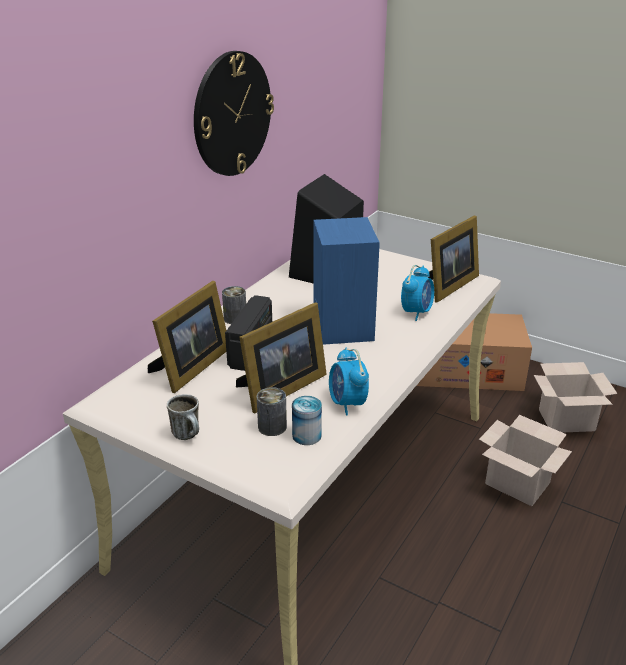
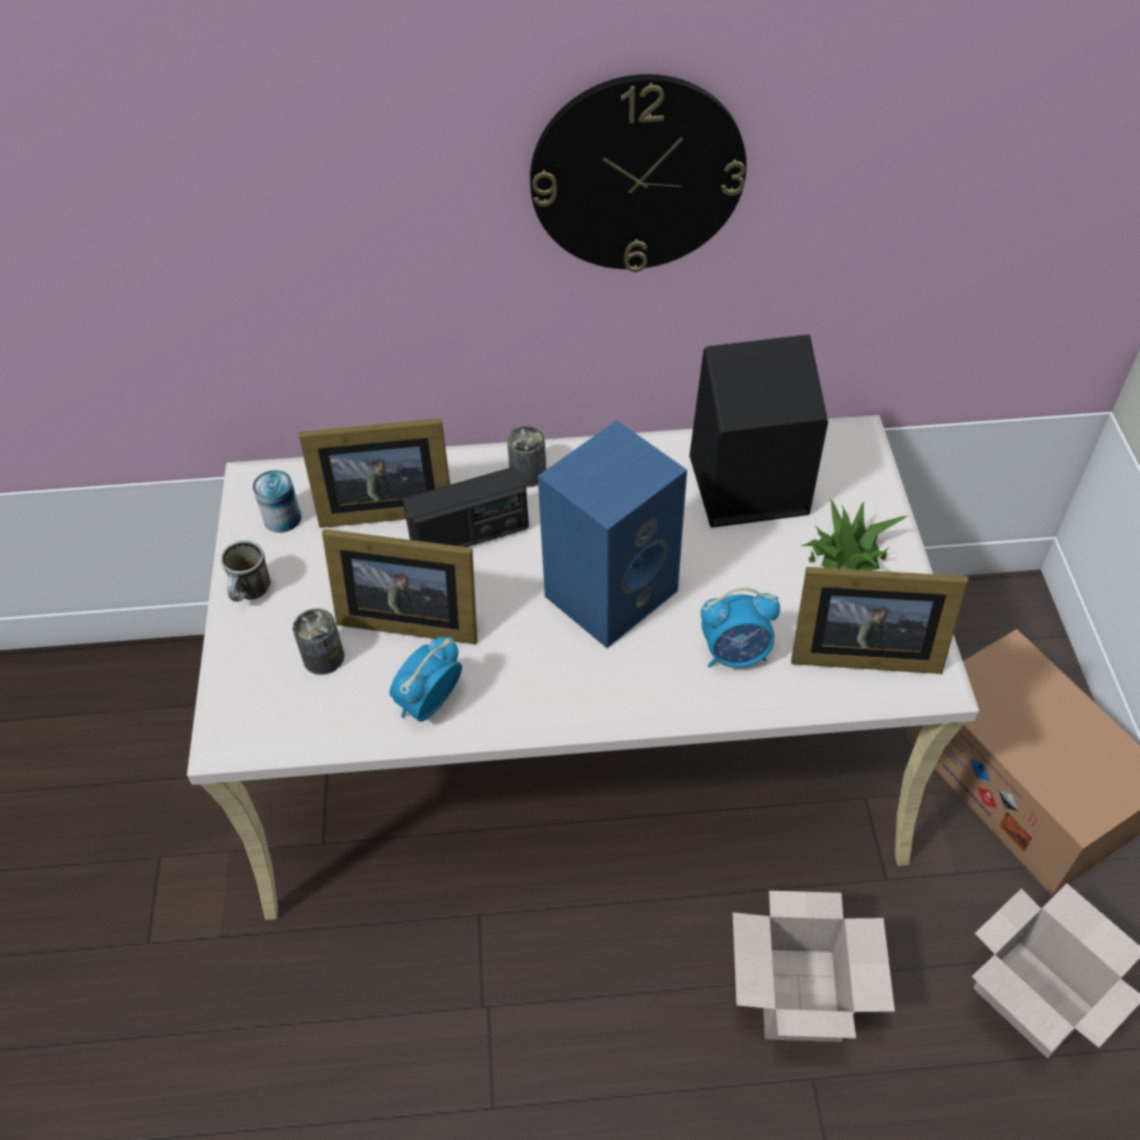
camera: 55 degrees right, 20 degrees up
(306, 435) = (331, 701): can -> can (282, 518)
(393, 269) = (846, 555): none -> potted plant

